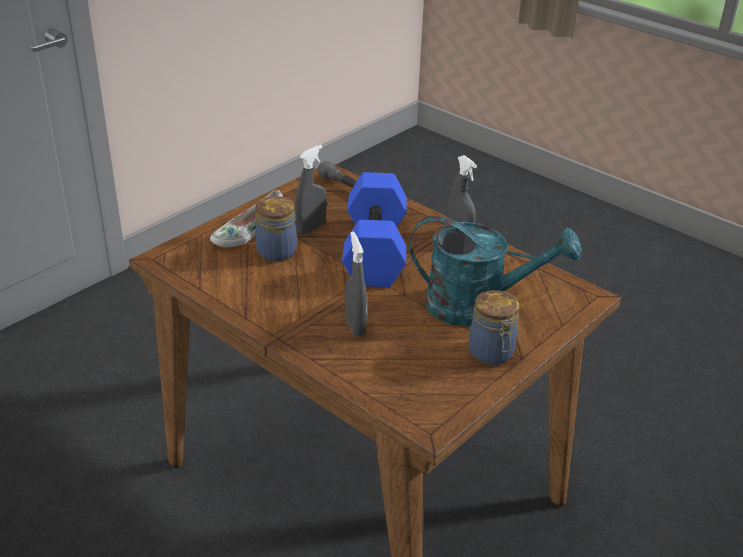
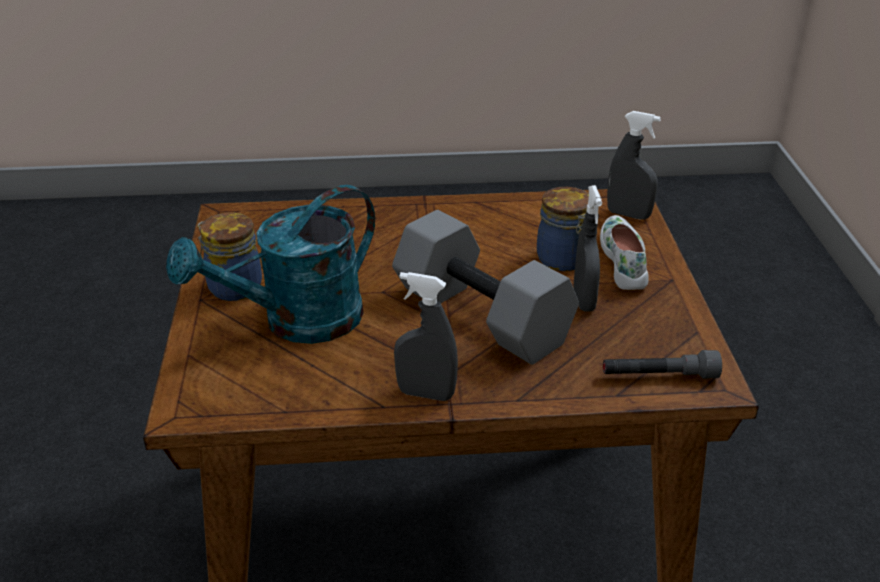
camera: 135 degrees right, 0 degrees up
(355, 326) = (382, 242): grey spray bottle -> grey spray bottle (628, 214)
(377, 252) = (478, 316): blue dumbbell -> grey dumbbell

